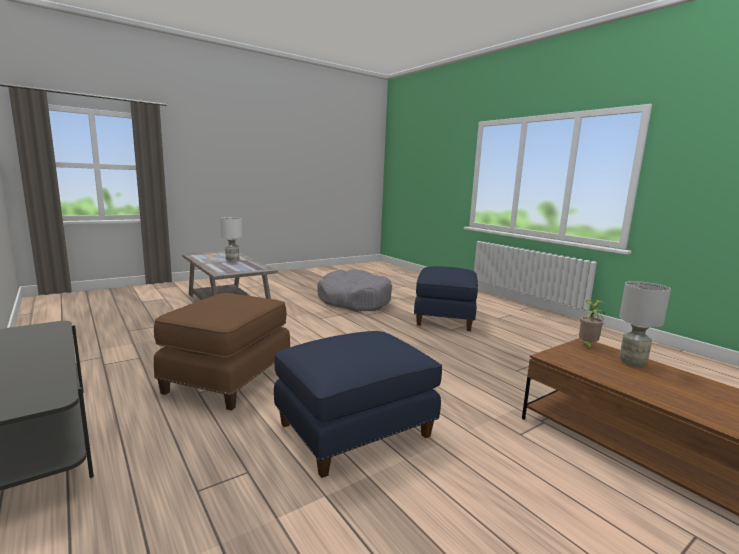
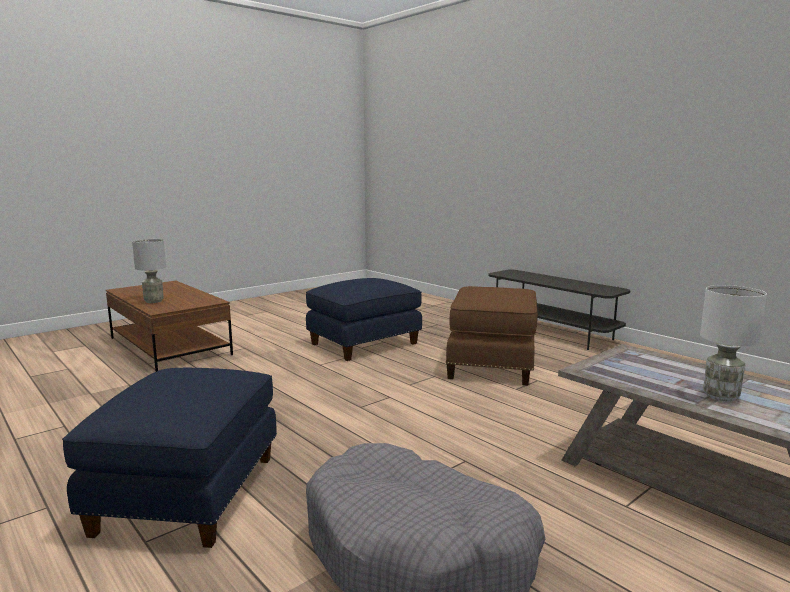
camera: 175 degrees right, 0 degrees up
(587, 346) = (163, 308): potted plant -> none

